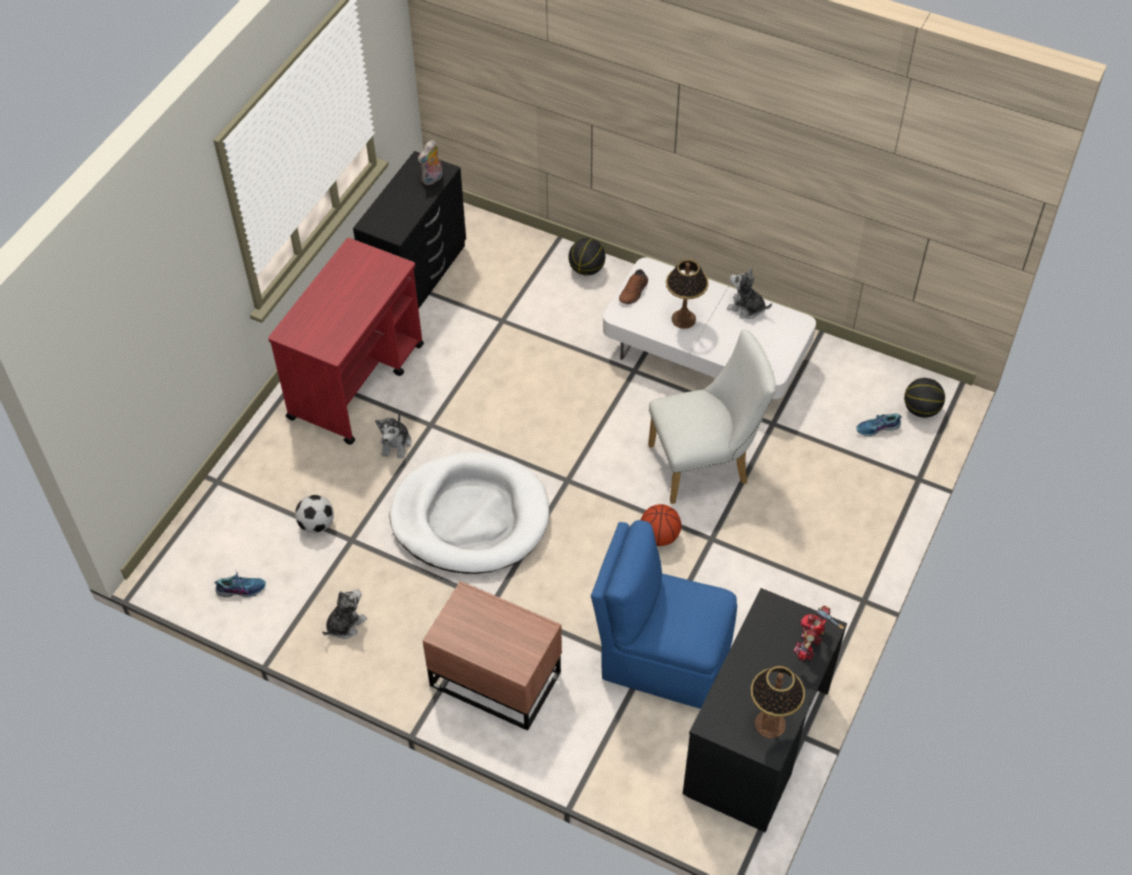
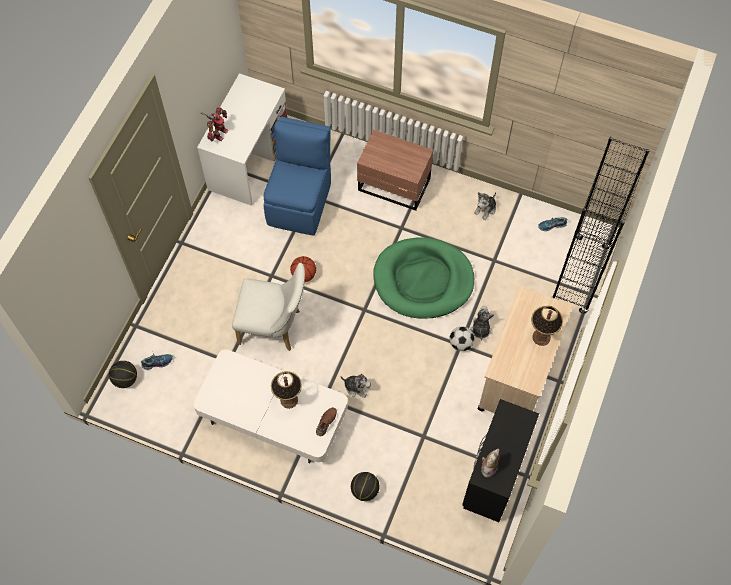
camera: 175 degrees right, 10 degrees up
(222, 509) = (580, 275): none -> black bookcase
(317, 524) = (518, 269): football -> football (460, 343)
(357, 381) = (517, 376): red cart -> beige cart
(470, 517) = (423, 280): white dog bed -> green dog bed
(663, 657) = (300, 202): blue chair -> blue chair turned 90 degrees counterclockwise
(705, 464) = (274, 327): white chair -> white chair turned 150 degrees counterclockwise
(746, 308) = (243, 413): plush toy -> plush toy (357, 387)
(757, 742) = (248, 161): black desk -> white desk
(770, 723) = (242, 94): table lamp -> table lamp (541, 337)

